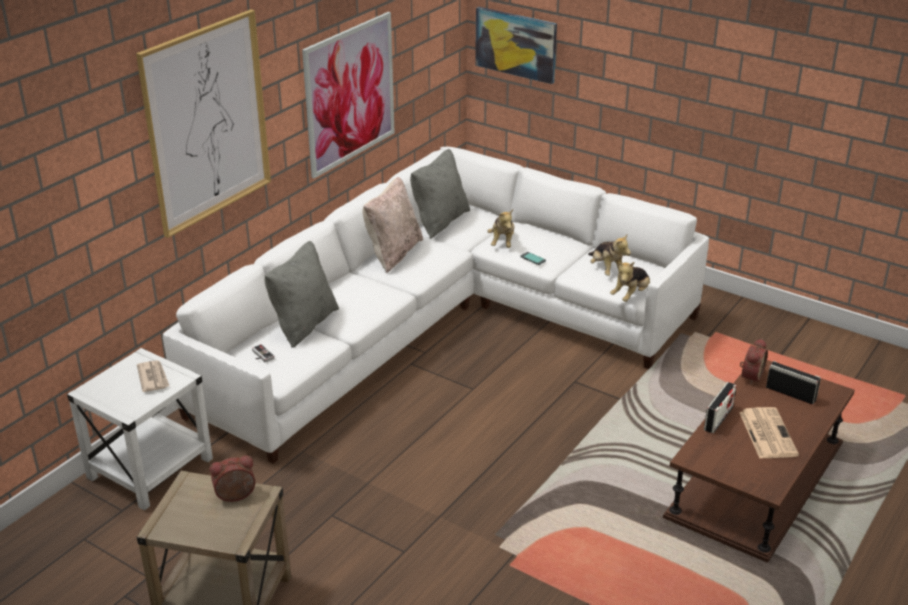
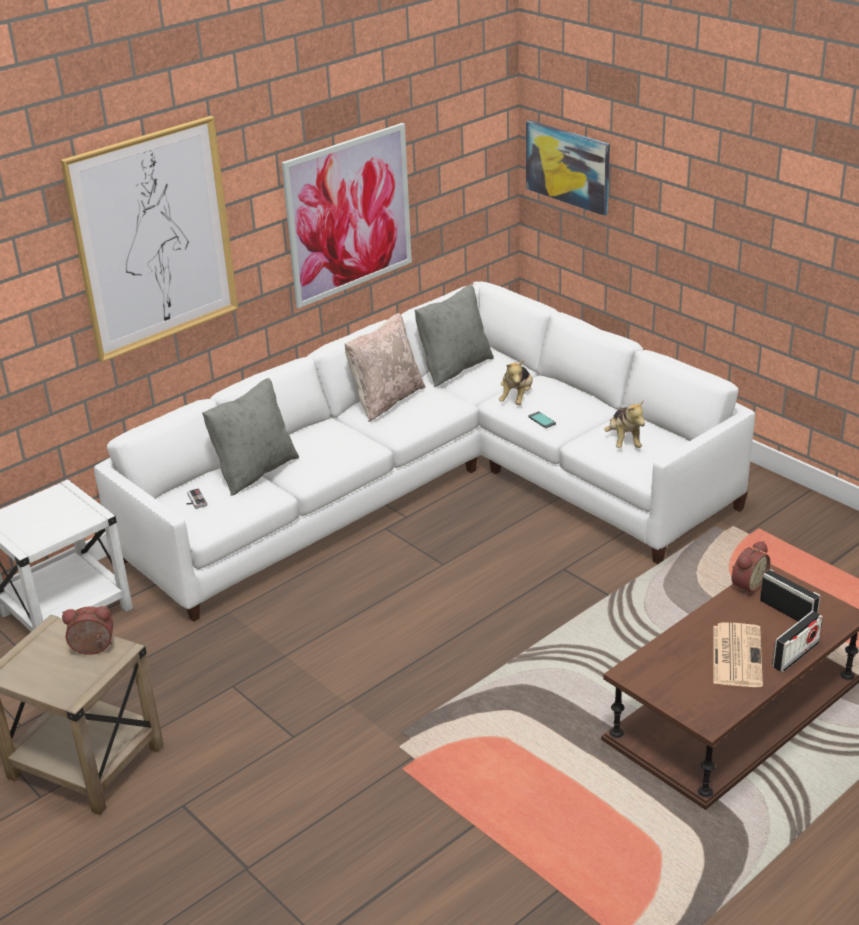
camera: 15 degrees right, 0 degrees up
(153, 378) = (65, 512): newspaper -> none
(631, 295) = (639, 474): plush toy -> none
(718, 419) = (684, 631): radio -> radio (795, 655)

